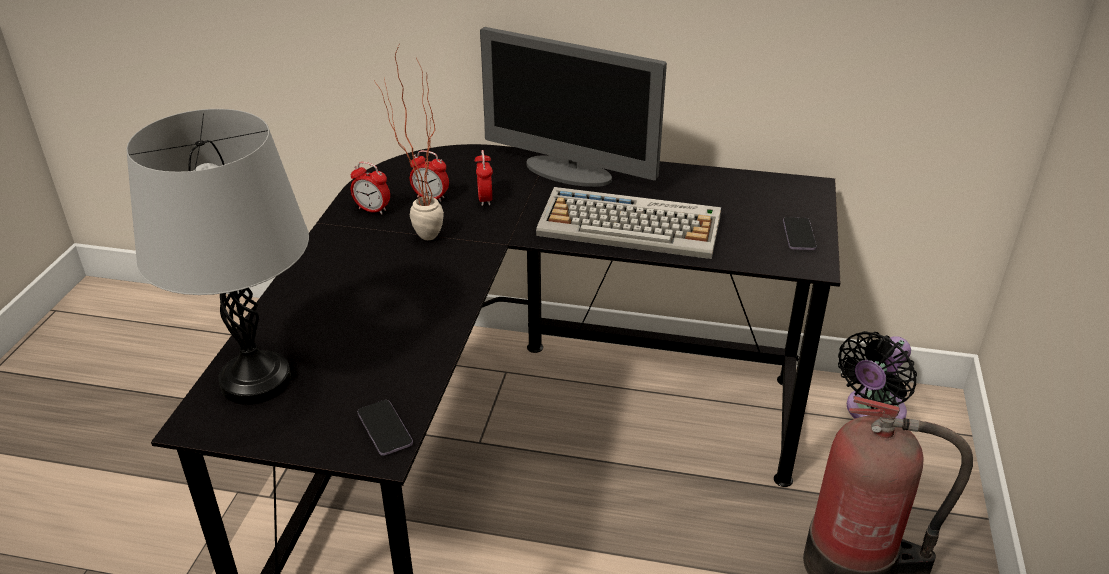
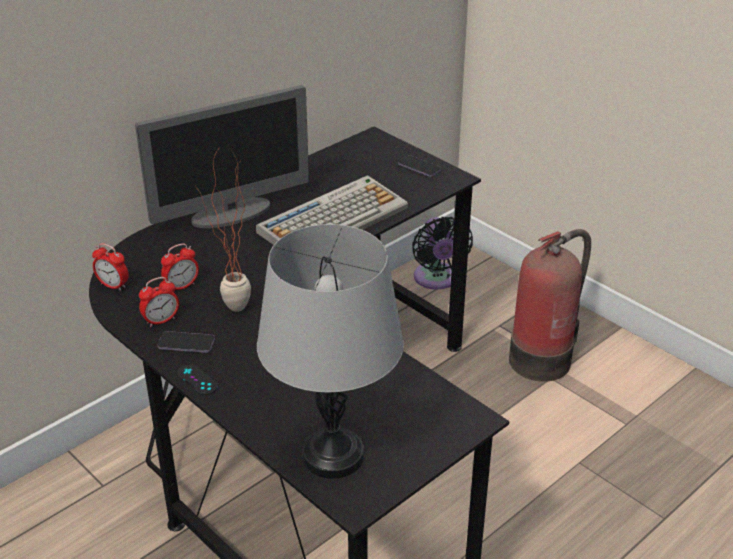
camera: 55 degrees left, 0 degrees up
(306, 262) = (197, 380): none -> black game controller
(385, 429) = (450, 410): phone -> phone (186, 343)
(485, 199) = (218, 263): alarm clock -> alarm clock (113, 286)

